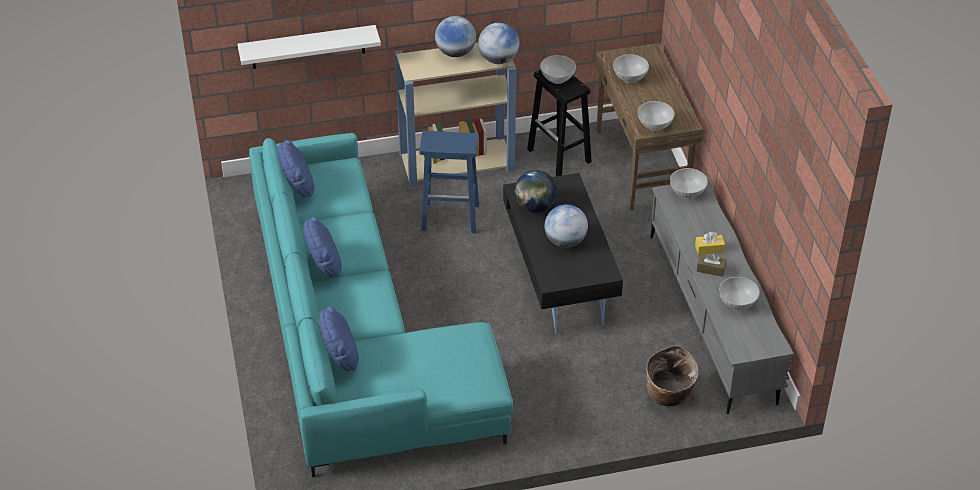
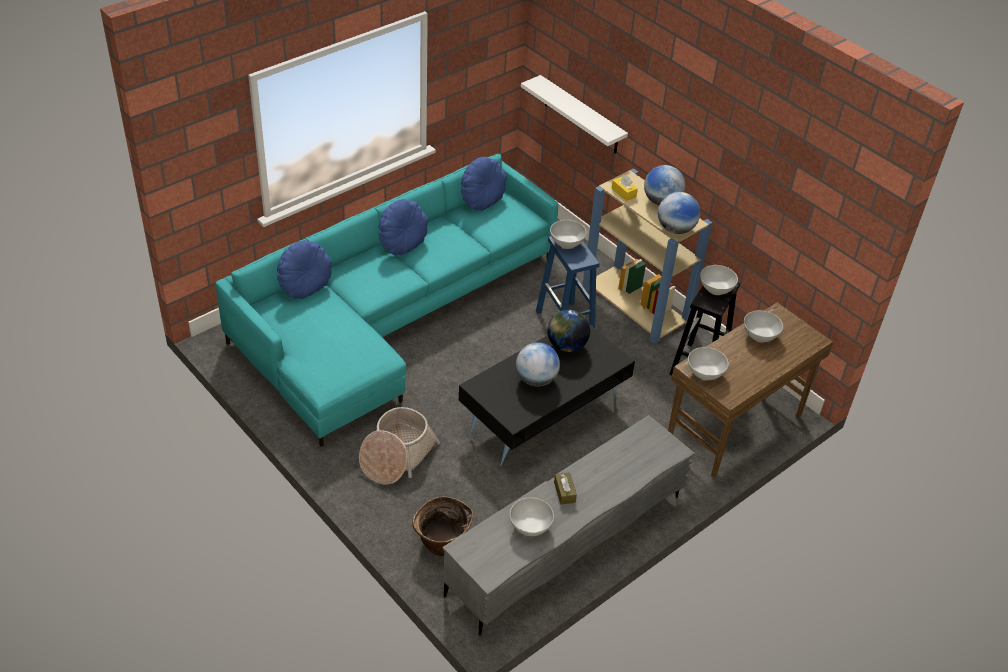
camera: 60 degrees right, 0 degrees up
(550, 392) = (396, 456): none -> basket
(687, 192) = (661, 442): white bowl -> white bowl (567, 243)
(709, 249) = (592, 482): yellow tissue box -> yellow tissue box (623, 192)

